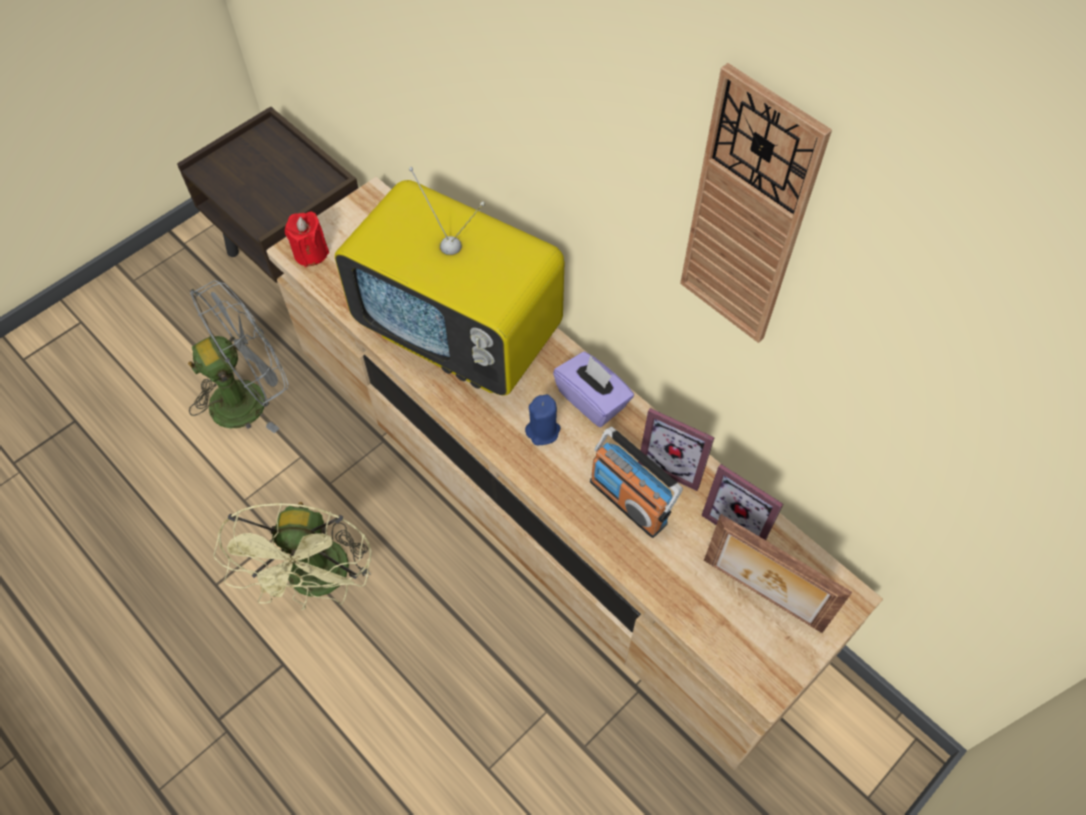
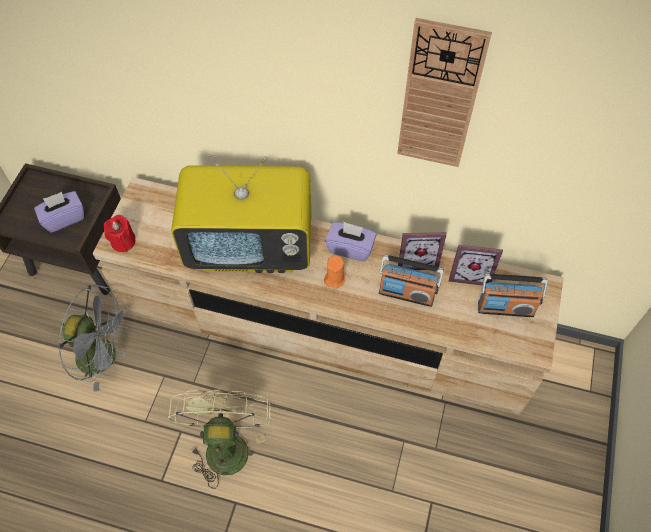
camera: 30 degrees left, 0 degrees up
(249, 396) = (105, 356): grey fan -> grey fan turned 75 degrees clockwise
(272, 193) = (64, 218): none -> purple tissue box
(319, 582) = (226, 443): green fan -> green fan turned 150 degrees counterclockwise
(543, 431) = (334, 279): blue candle -> orange candle
(761, 597) = (505, 308): picture frame -> radio

